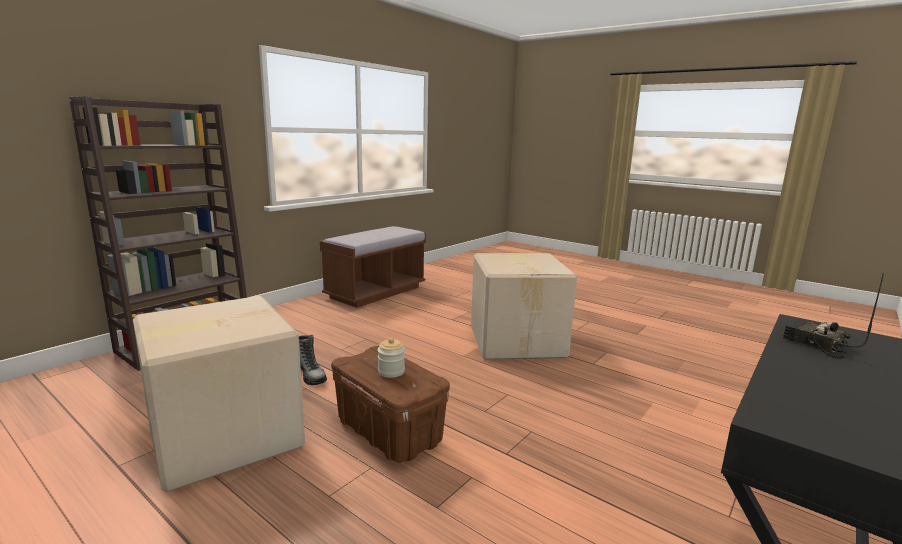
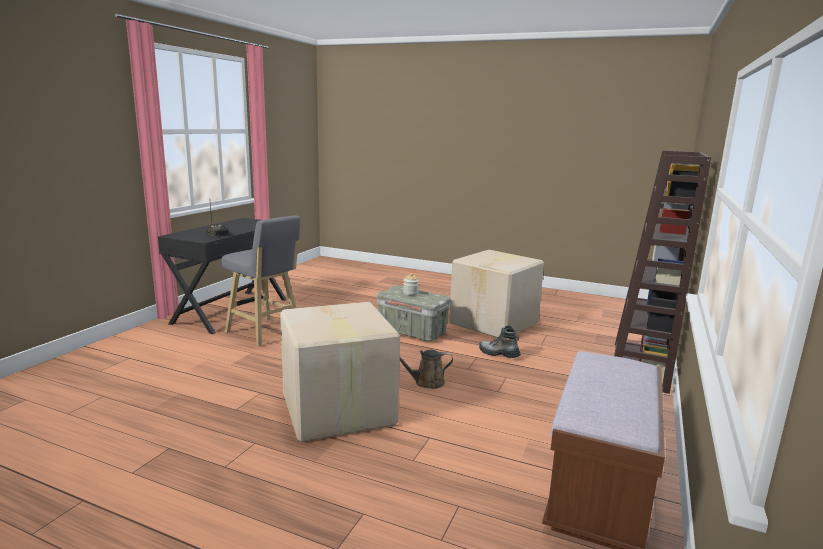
camera: 165 degrees right, 0 degrees up
(388, 432) = (412, 332): brown storage box -> grey storage box
(426, 354) = (426, 382): none -> brown watering can
(647, 466) = (265, 332): none -> grey stool

